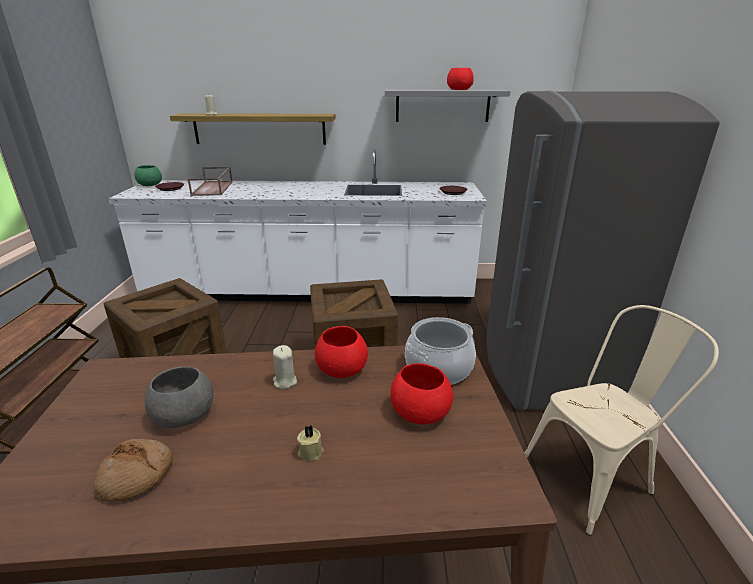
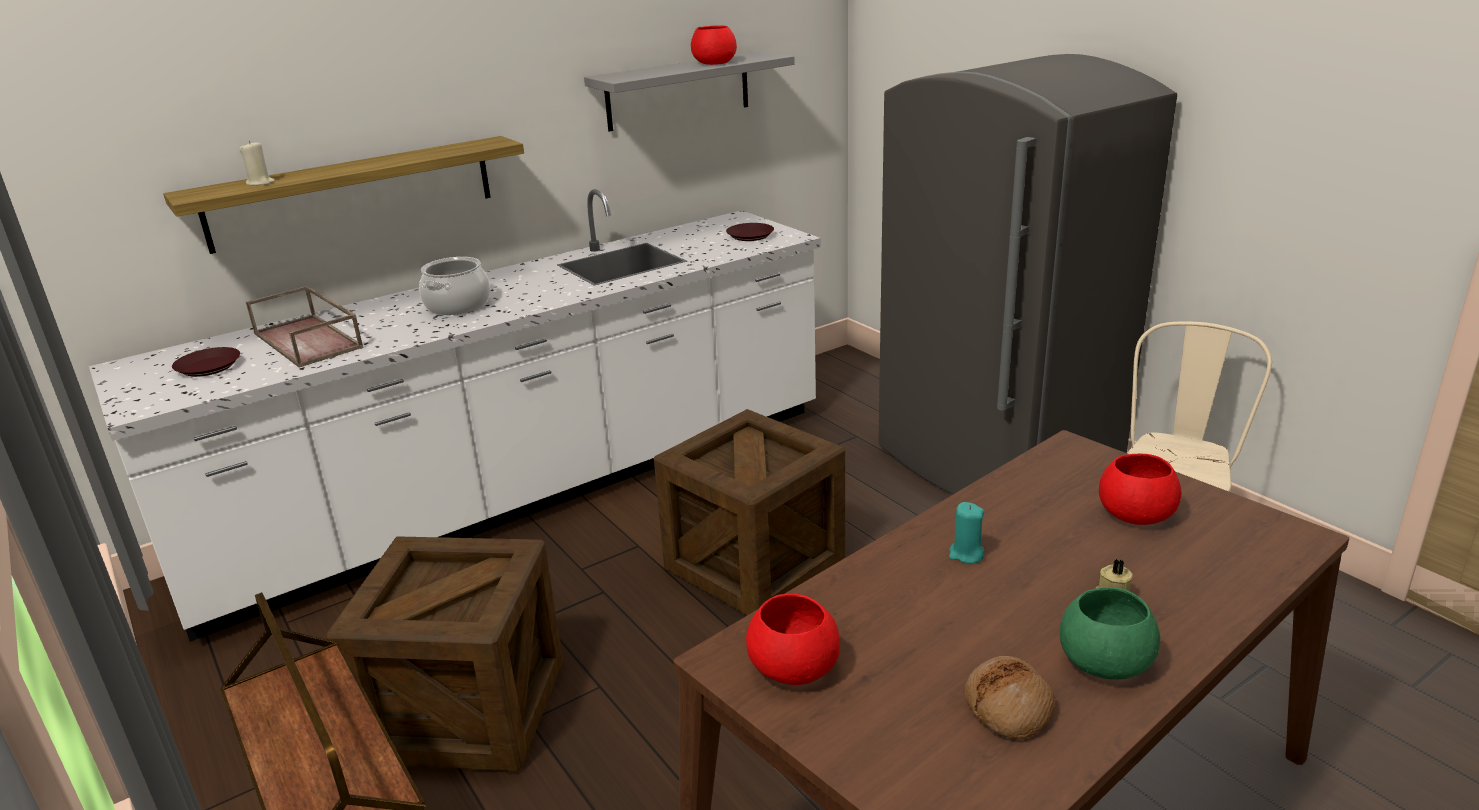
camera: 35 degrees left, 0 degrees up
(149, 185) = (130, 373): green bowl -> green bowl (1103, 662)
(185, 414) = (933, 637): grey bowl -> none
(285, 381) = (966, 554): beige candle -> turquoise candle
(342, 369) = (997, 514): red bowl -> red bowl (795, 667)
(439, 368) = (1082, 468): cooking pot -> cooking pot (458, 305)

